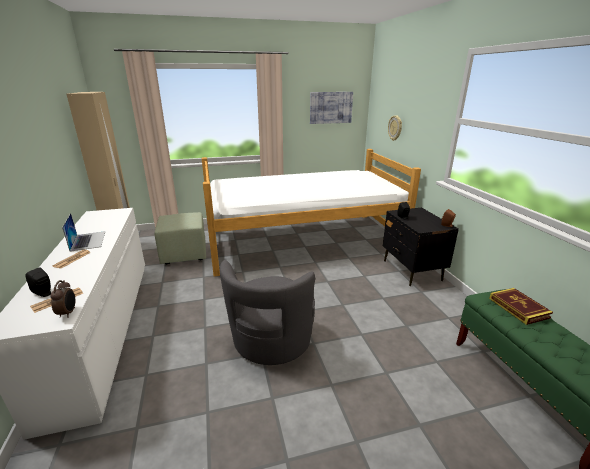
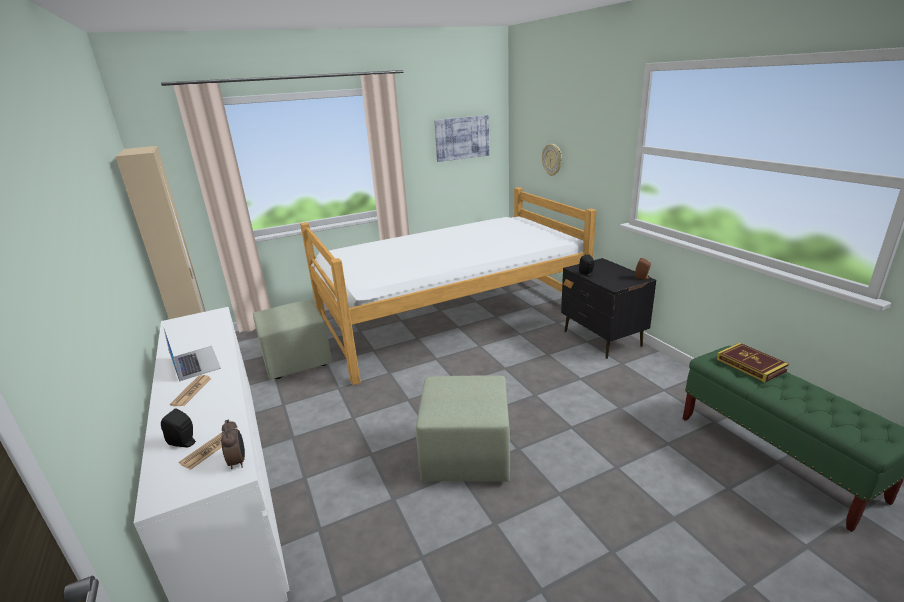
camera: 10 degrees left, 0 degrees up
(271, 341) = (465, 456): grey armchair -> green ottoman

